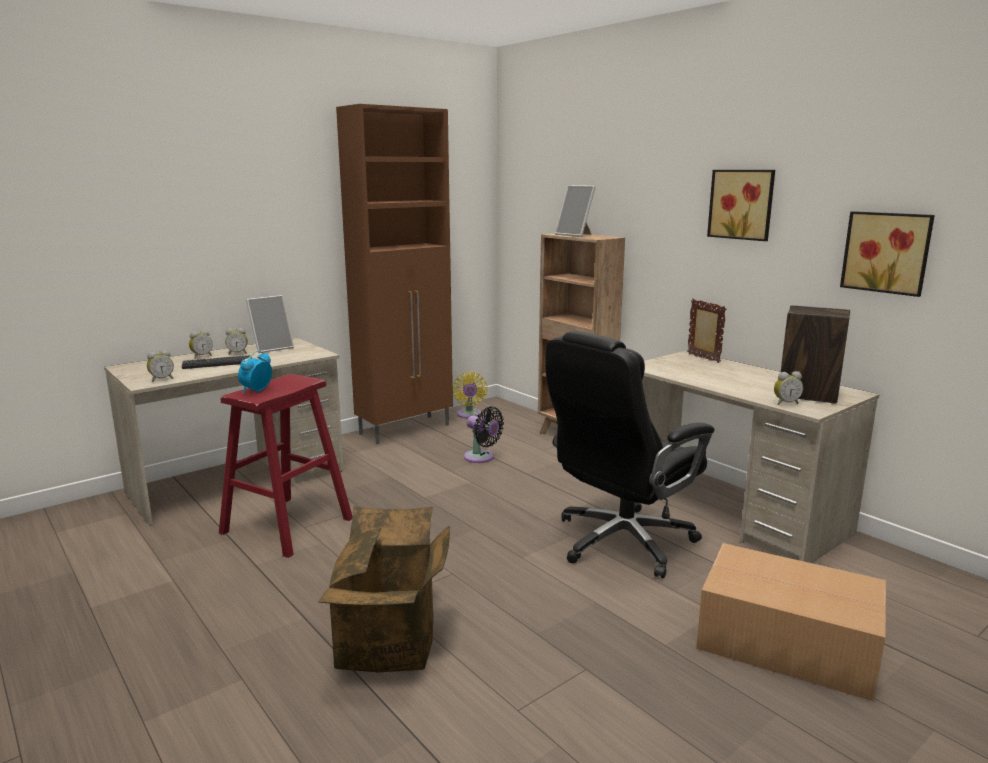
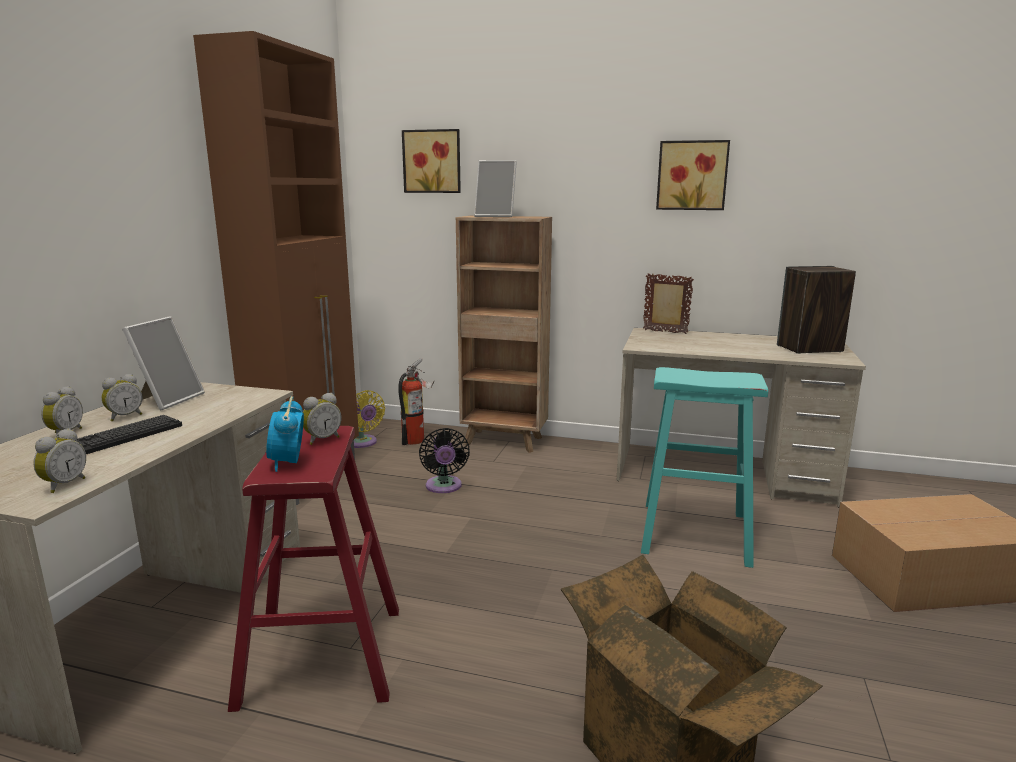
camera: 35 degrees left, 0 degrees up
(481, 458) = (444, 487): black fan -> black fan turned 75 degrees clockwise
(510, 421) = (416, 440): none -> fire extinguisher
(621, 542) = (694, 533): black office chair -> turquoise stool
(785, 403) = (814, 358): alarm clock -> alarm clock (322, 439)
(887, 252) = (843, 213): picture -> picture (432, 161)

